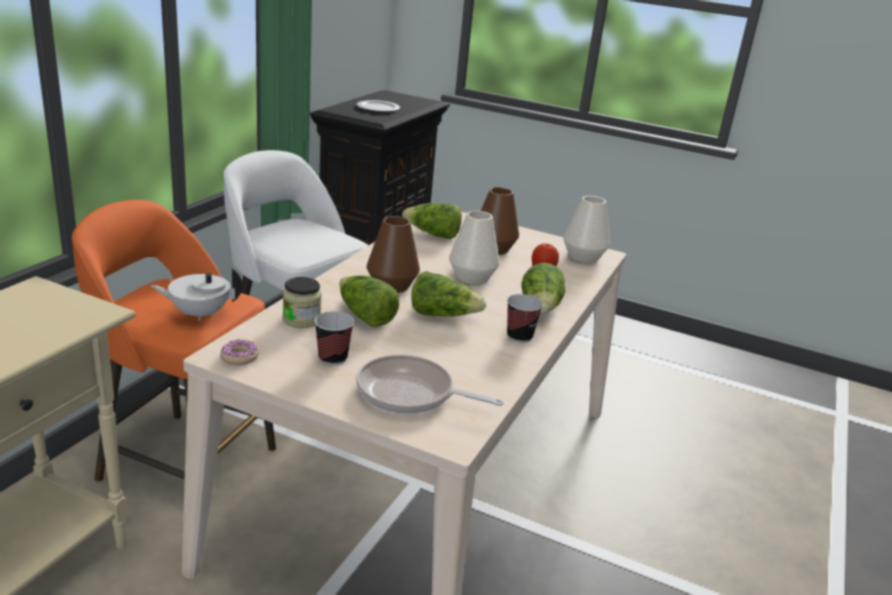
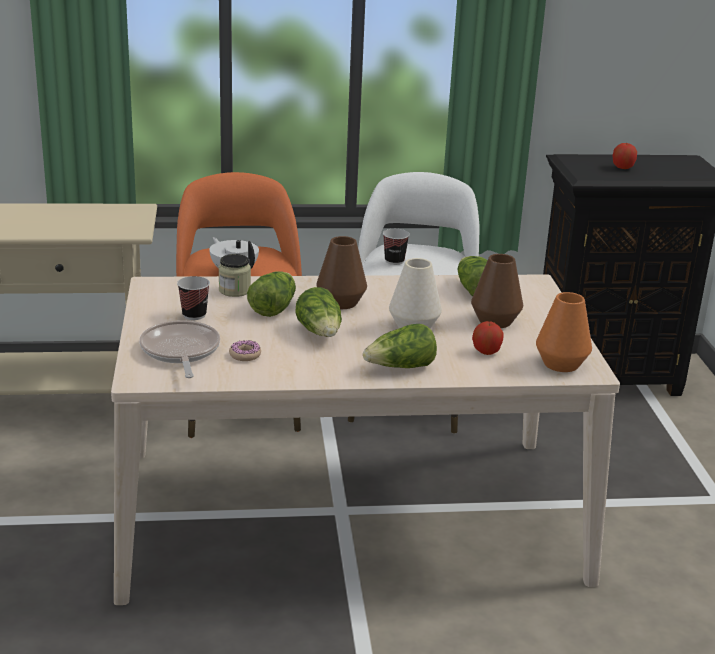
camera: 60 degrees right, 0 degrees up
(239, 357) = (156, 289): donut -> donut (245, 355)
(378, 108) = (622, 168): plate -> apple
(519, 337) = (329, 370): cup -> cup (394, 261)
(583, 257) = (561, 364): white vase -> orange vase

